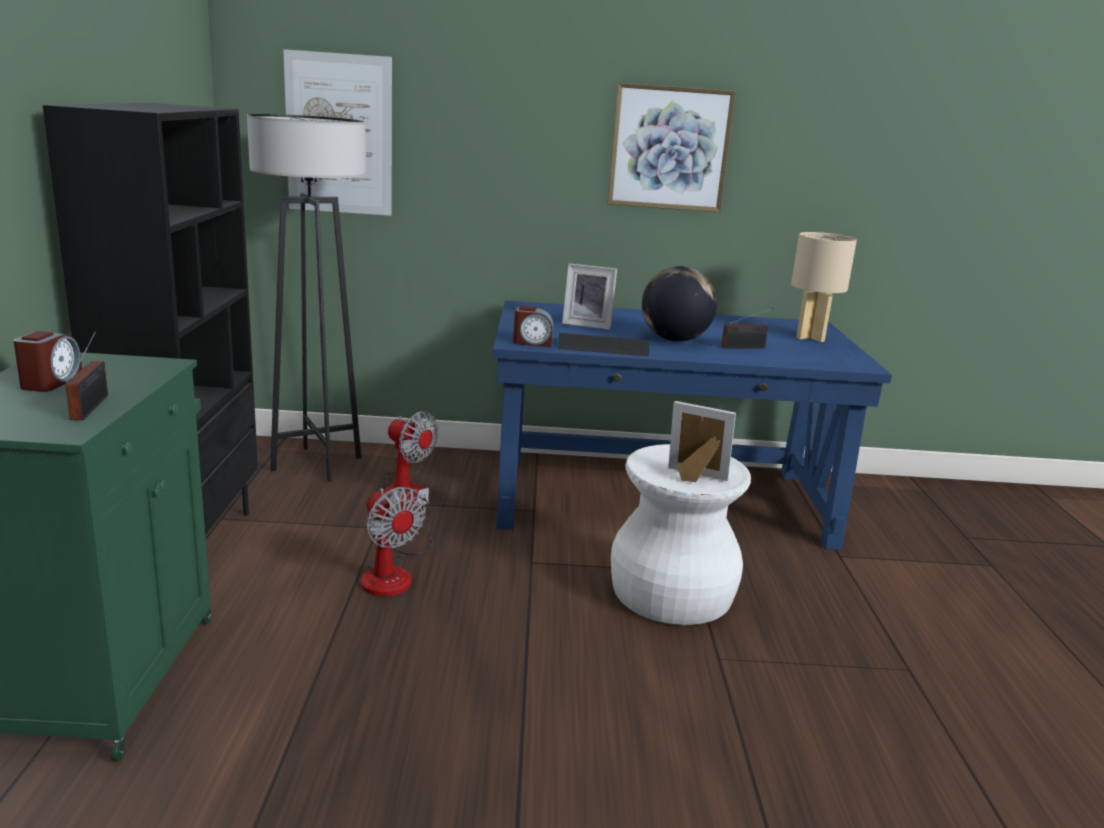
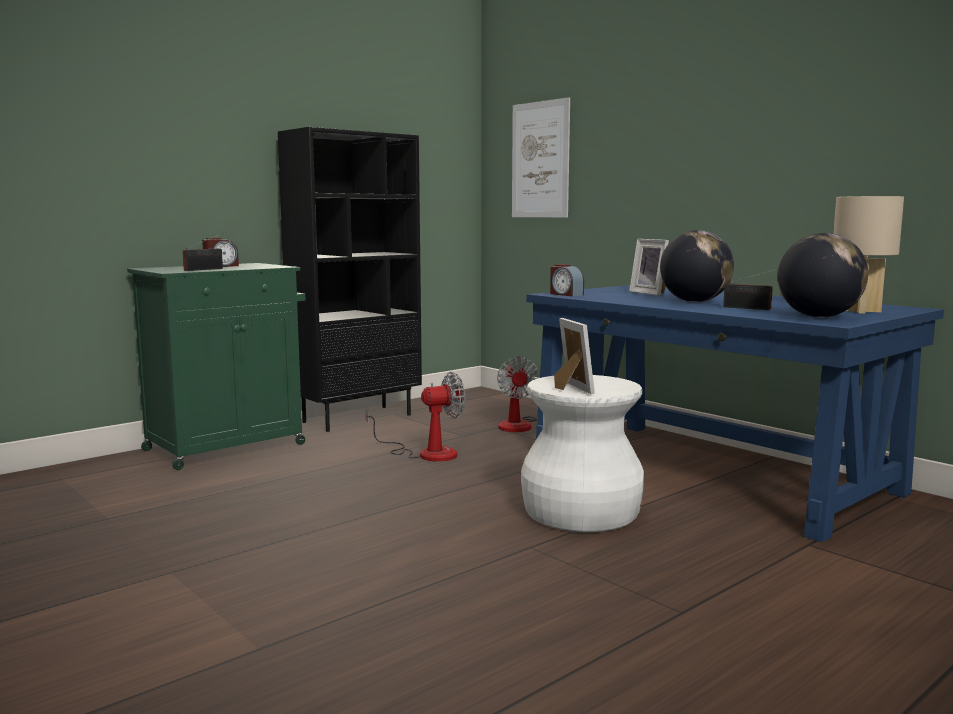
camera: 50 degrees right, 10 degrees down
(316, 464) = (495, 405): grey floor lamp -> none
(393, 573) = (426, 453): fan -> fan turned 120 degrees counterclockwise
(603, 347) = (611, 299): keyboard -> none
(669, 148) = (767, 136): picture -> none
(825, 356) = (818, 317): none -> globe

